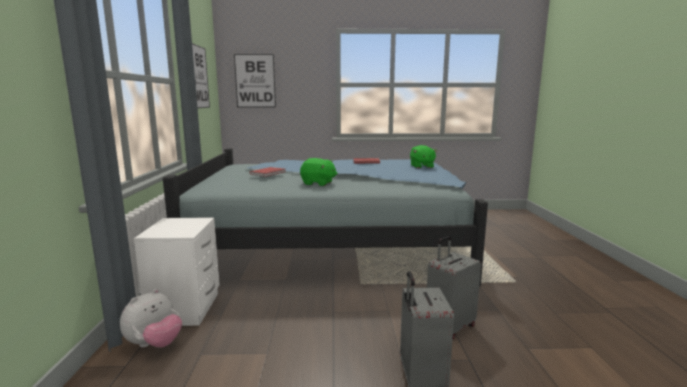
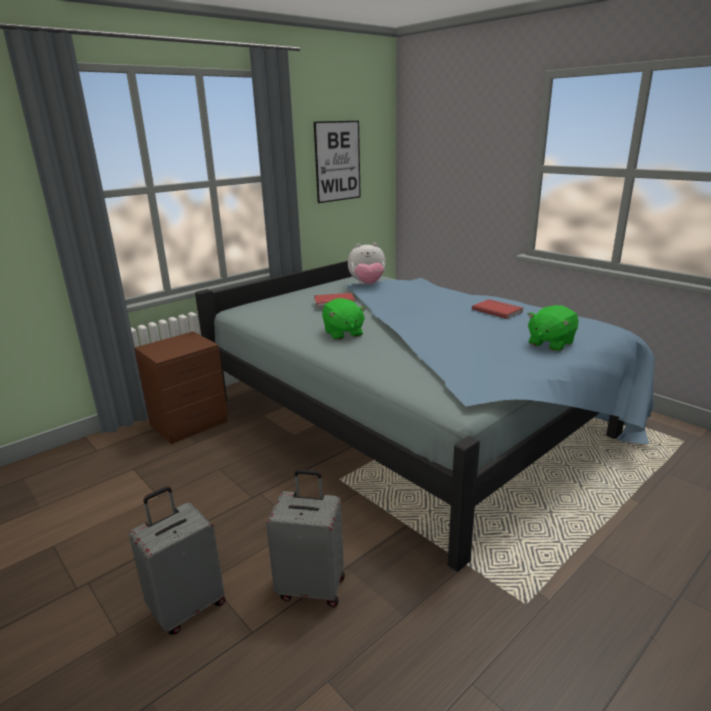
camera: 50 degrees right, 10 degrees up
(155, 344) = (130, 444): plush toy -> plush toy (367, 284)
(187, 308) = (191, 423): white nightstand -> brown nightstand
(255, 81) = (433, 158): picture -> none

